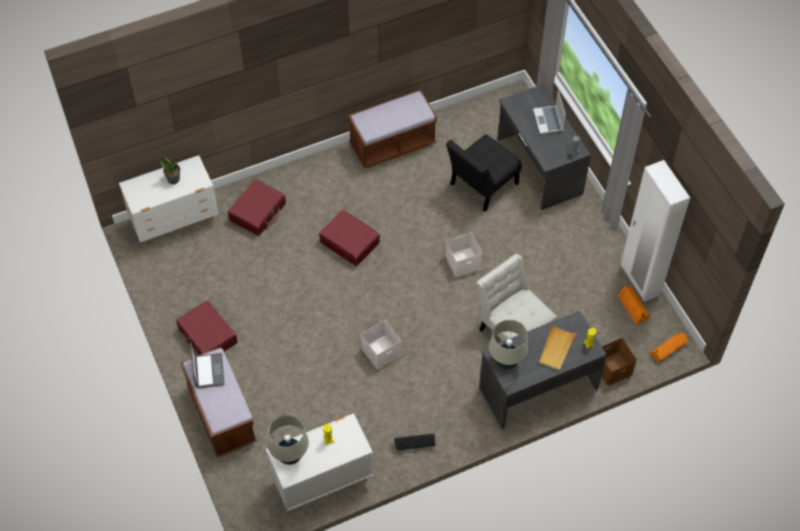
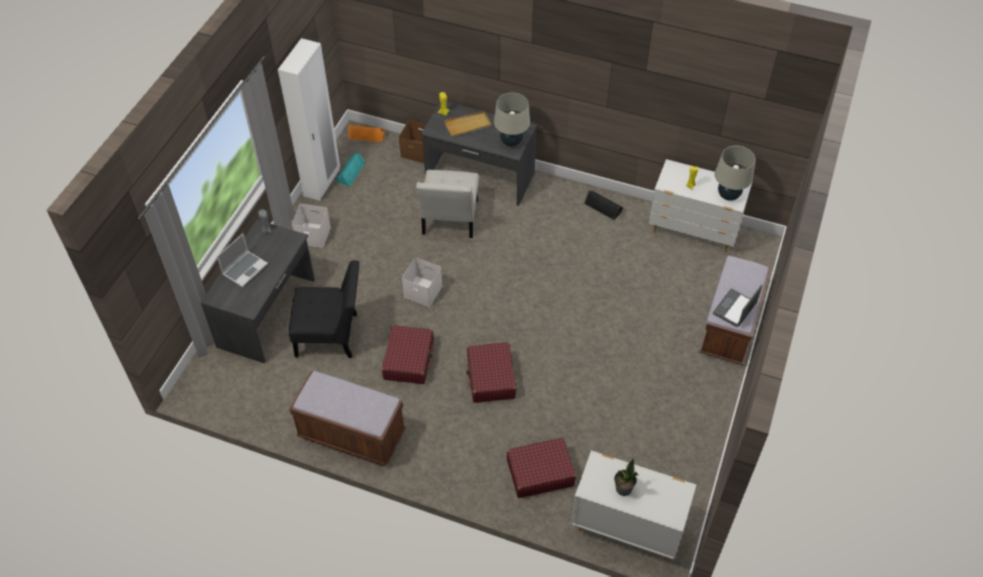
camera: 135 degrees left, 5 degrees down
(208, 336) = (688, 395): red suitcase -> red suitcase (409, 360)
(381, 351) = (560, 278): white storage box -> white storage box (312, 235)
(633, 306) = (350, 172): orange speaker -> turquoise speaker

